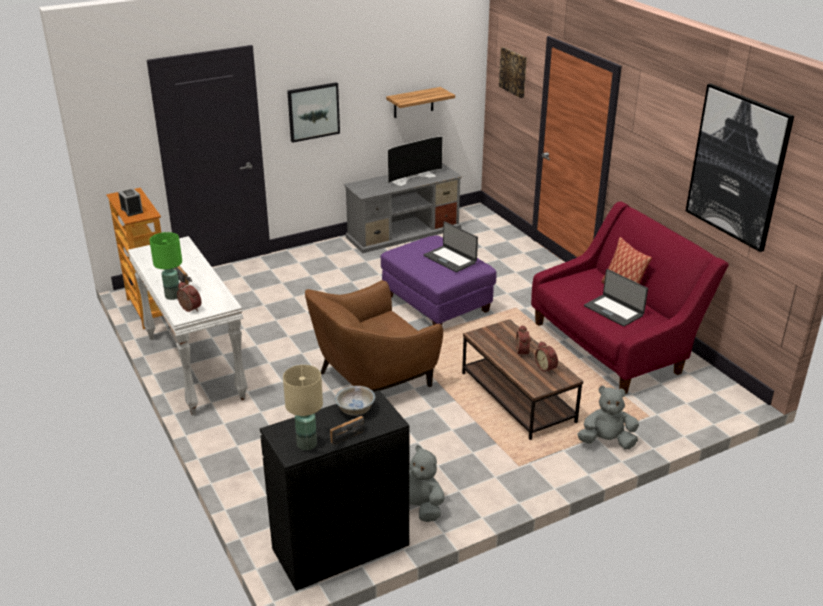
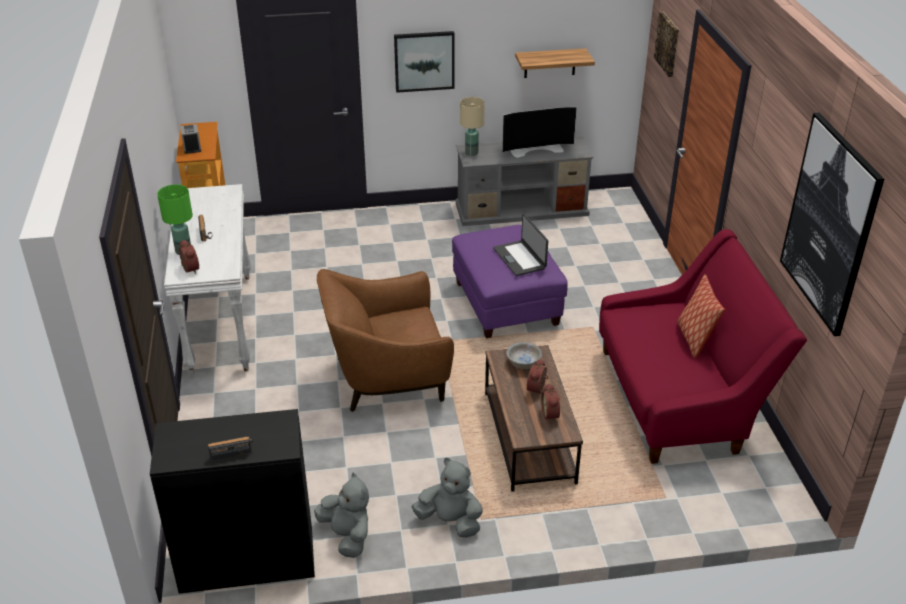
camera: 20 degrees right, 5 degrees up
(307, 444) = (187, 453): beige table lamp -> beige table lamp (471, 153)
(355, 409) = (259, 426): white bowl -> white bowl (524, 363)
(607, 441) = (597, 516): grey plush toy -> grey plush toy (450, 521)
(614, 310) = (668, 362): laptop -> none

